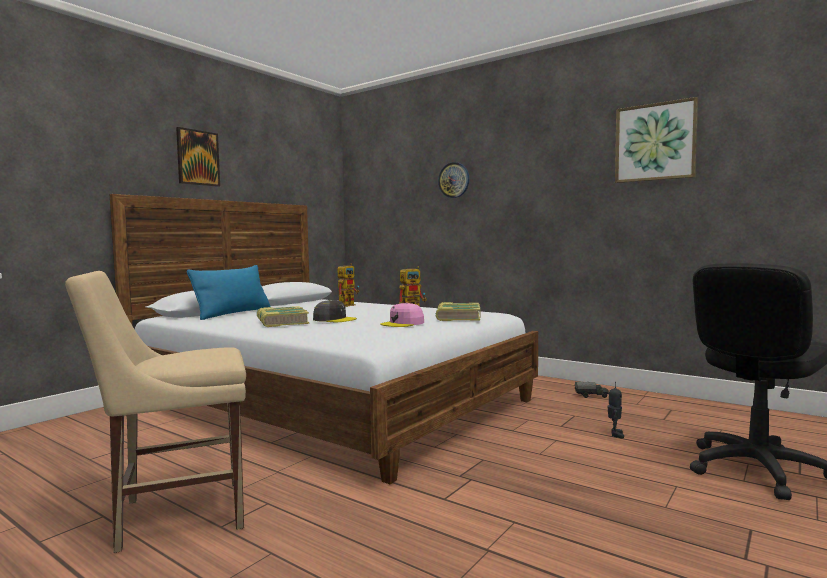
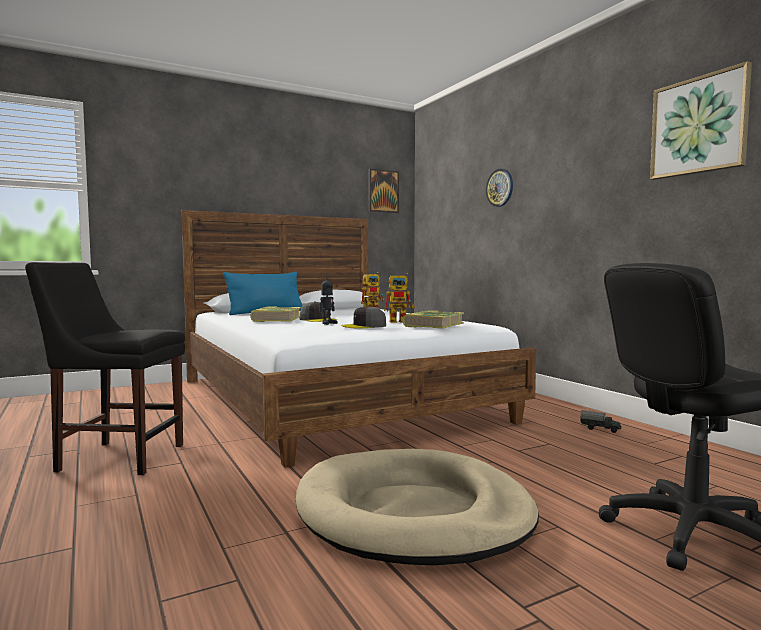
camera: 25 degrees right, 0 degrees up
(175, 514) = (117, 457): beige chair -> black chair
(198, 158) = (261, 178): picture -> picture (383, 191)
(403, 323) = (364, 326): pink cap -> grey cap
(565, 502) = (414, 513): none -> beige dog bed
(615, 434) = (566, 468): toy robot -> toy robot (327, 323)

